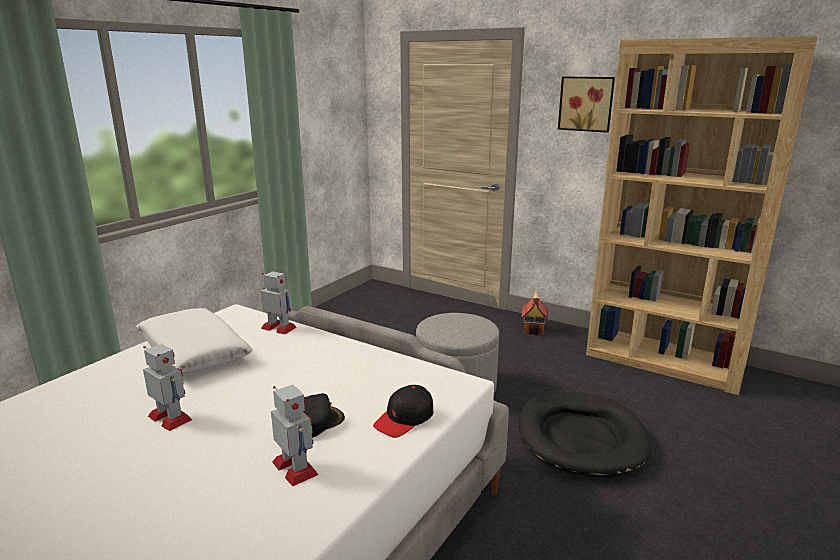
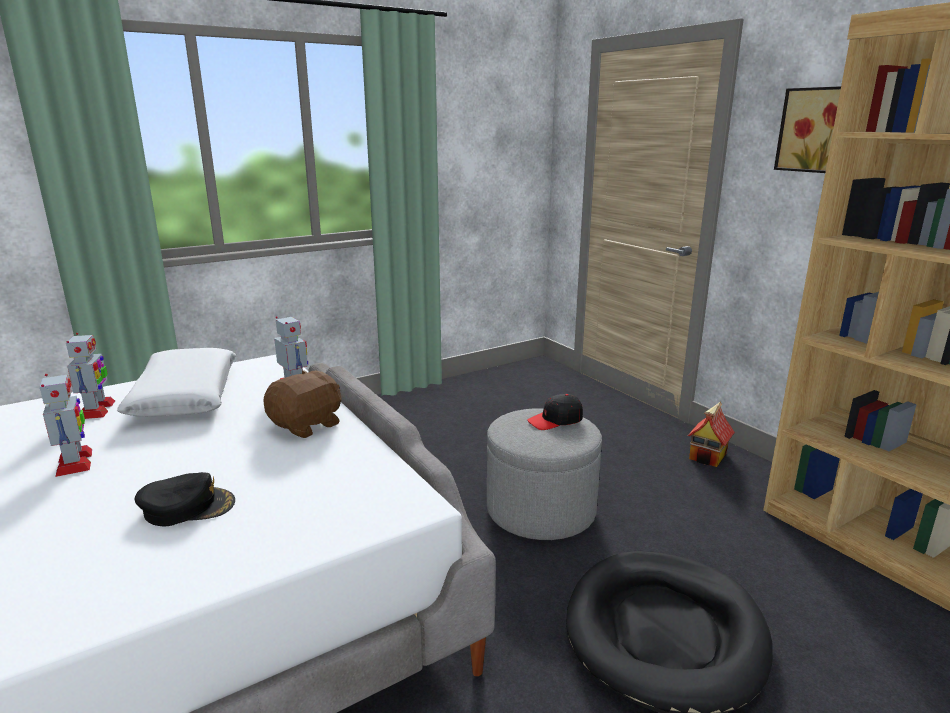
camera: 25 degrees right, 0 degrees up
(295, 468) = (103, 560): toy robot -> toy robot (96, 410)
(326, 352) = (307, 425): none -> brown plush toy
(404, 419) = (290, 534): black cap -> black cap (555, 420)

